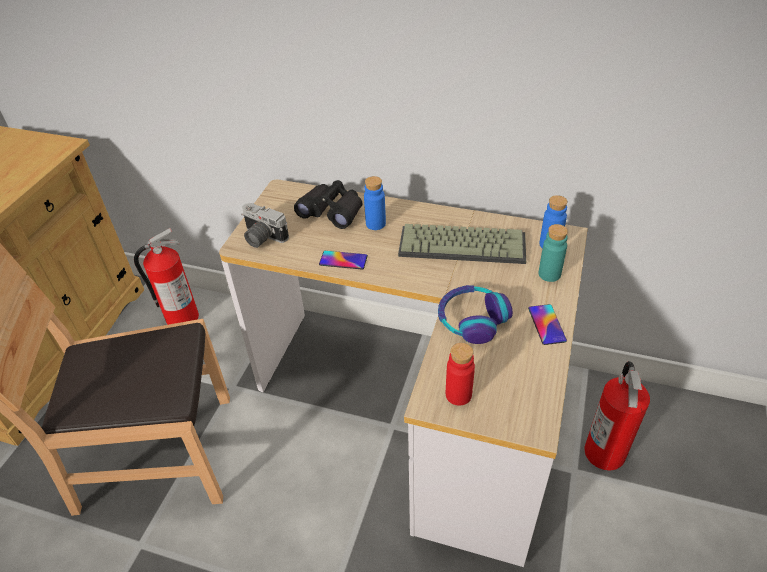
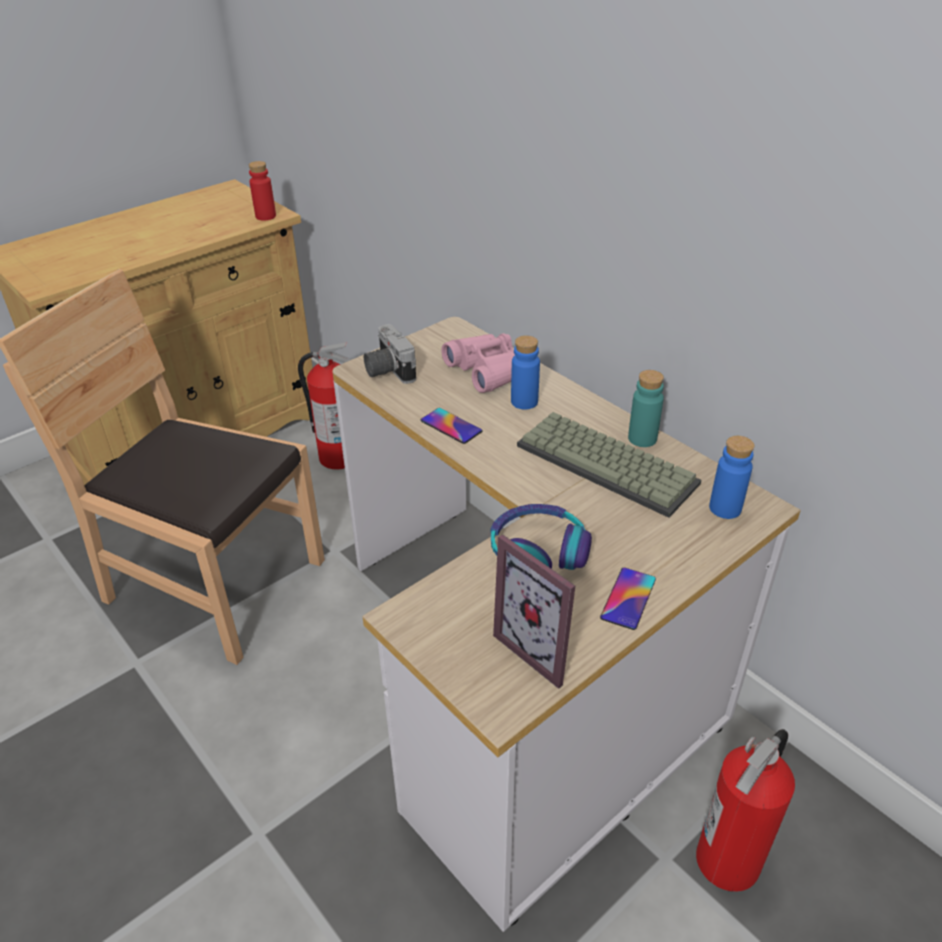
camera: 30 degrees right, 5 degrees down
(332, 211) = (487, 371): black binoculars -> pink binoculars
(458, 395) = (443, 624): red bottle -> red bottle (265, 216)
(527, 378) = (543, 647): none -> picture frame
(549, 274) = (689, 542): turquoise bottle -> turquoise bottle (642, 438)

